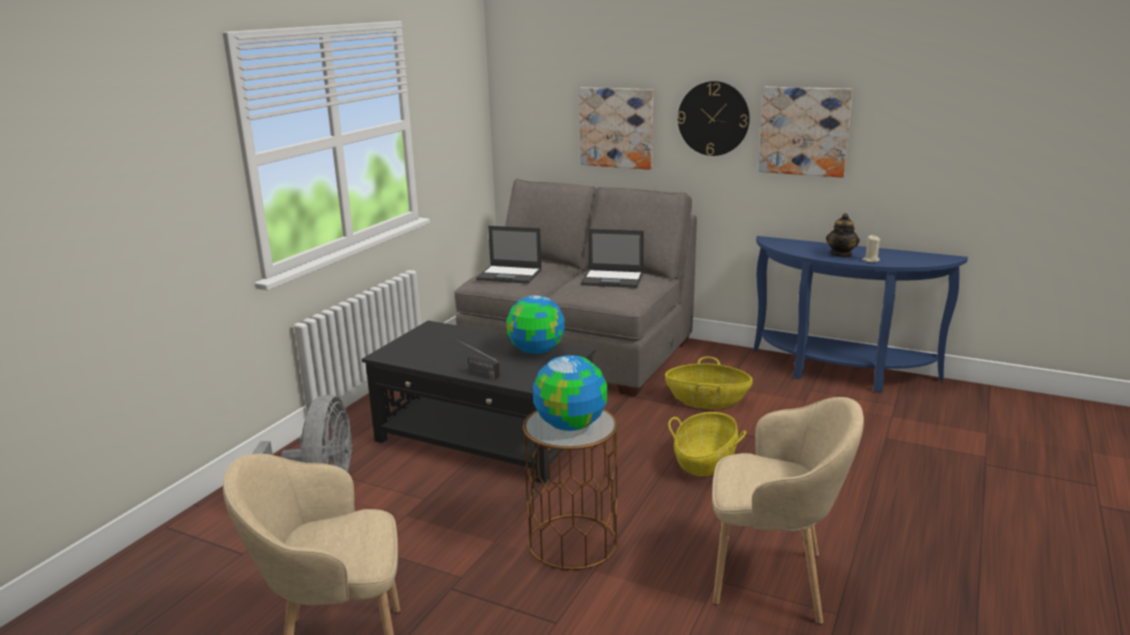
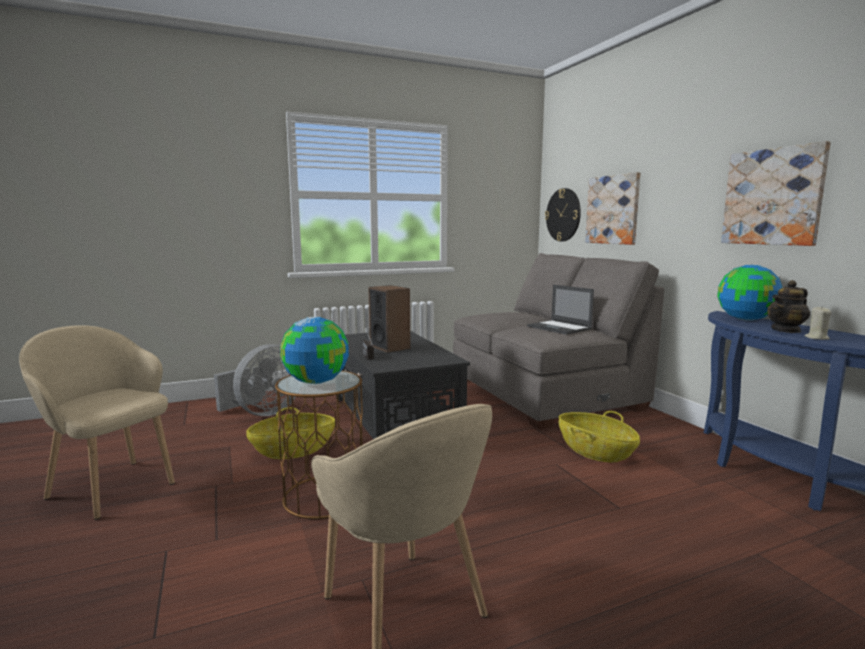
camera: 40 degrees right, 10 degrees down
(475, 354) = (390, 347): none -> speaker
(510, 275) = (495, 315): laptop -> none
(536, 351) = (428, 354): globe -> globe (746, 319)
(705, 461) = (517, 490): basket -> basket (293, 450)
(713, 118) = (686, 193): wall clock -> wall clock (563, 215)

